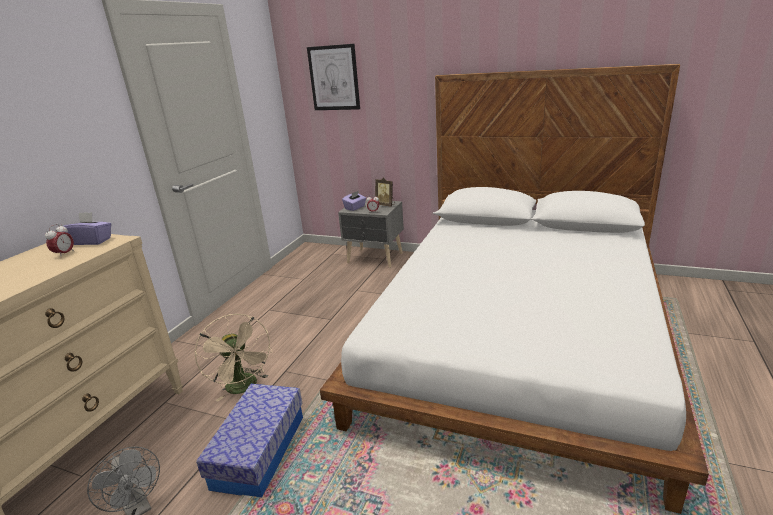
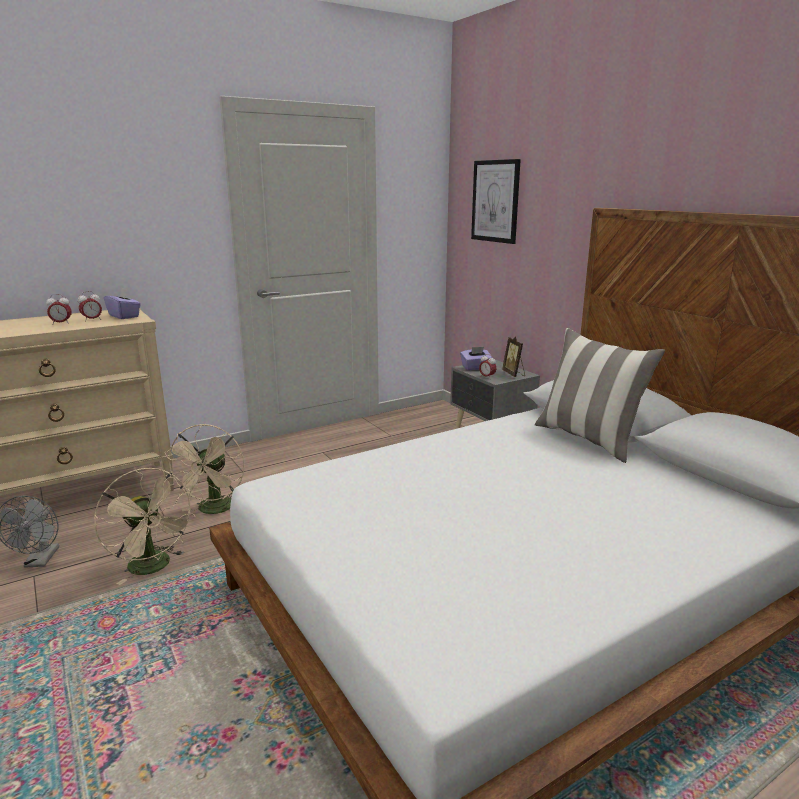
camera: 35 degrees right, 5 degrees down
(37, 267) = (61, 324): none -> alarm clock
(259, 451) = (154, 567): storage box -> beige fan
(497, 230) = (588, 439): none -> pillow

